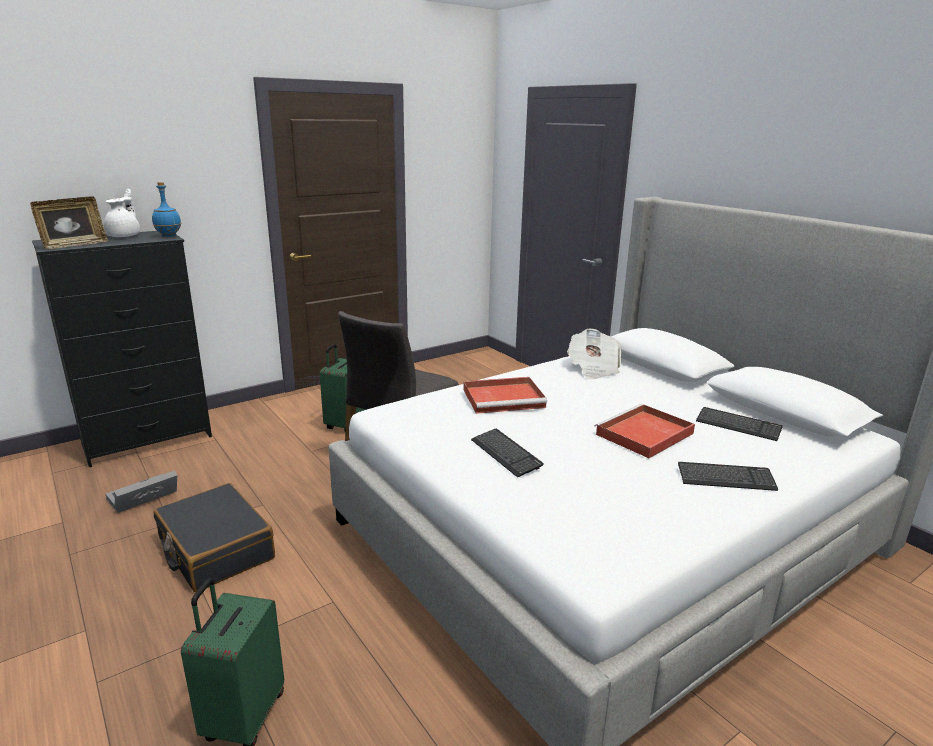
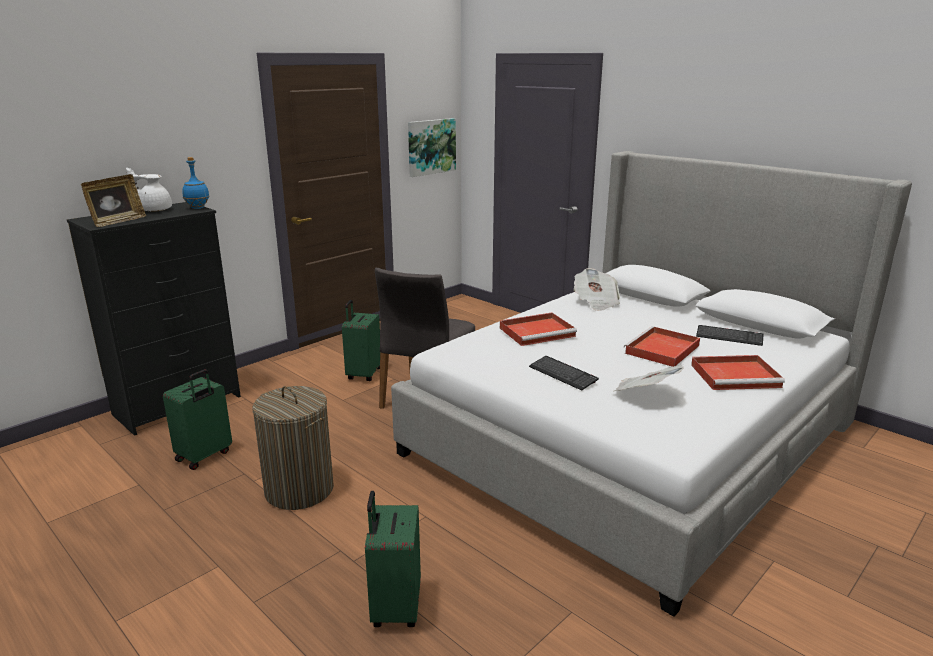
camera: 10 degrees left, 0 degrees up
(125, 236) = (154, 210): white teapot -> white teapot turned 75 degrees counterclockwise
(142, 498) = (204, 456): grey storage box -> green suitcase
(215, 549) = (299, 489): black suitcase -> laundry basket
(456, 187) = (431, 146): none -> picture
(595, 491) = (645, 394): none -> newspaper
(725, 478) = (736, 375): keyboard -> red tray

